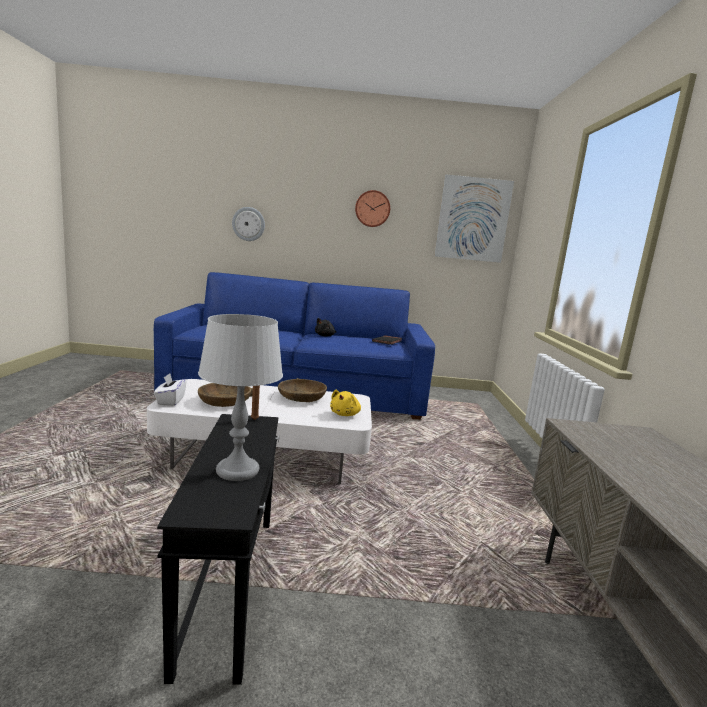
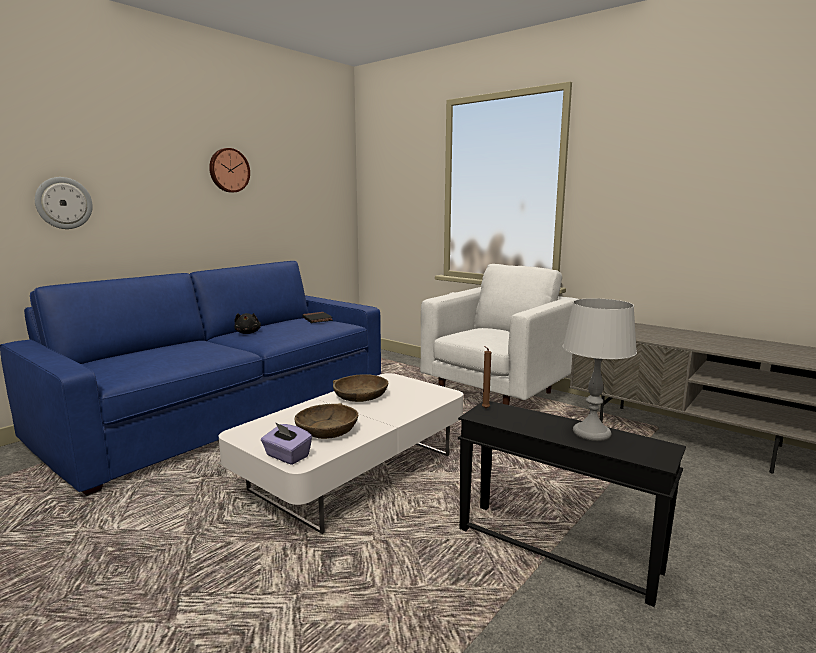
camera: 50 degrees left, 0 degrees up
(170, 401) = (287, 456): white tissue box -> purple tissue box
(345, 414) = (422, 391): yellow plush toy -> none
(473, 219) = (322, 176): picture -> none
(508, 477) = (497, 395): none -> white armchair

